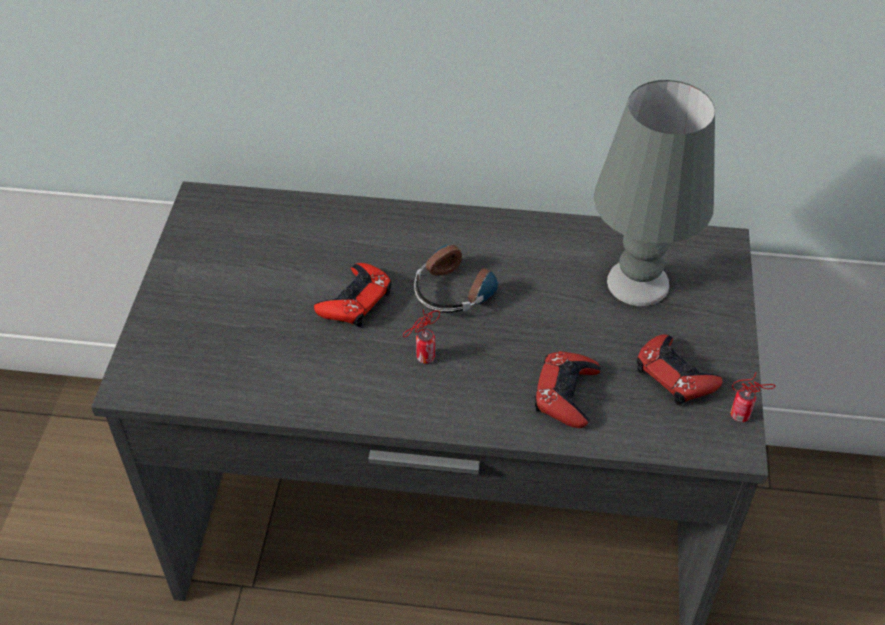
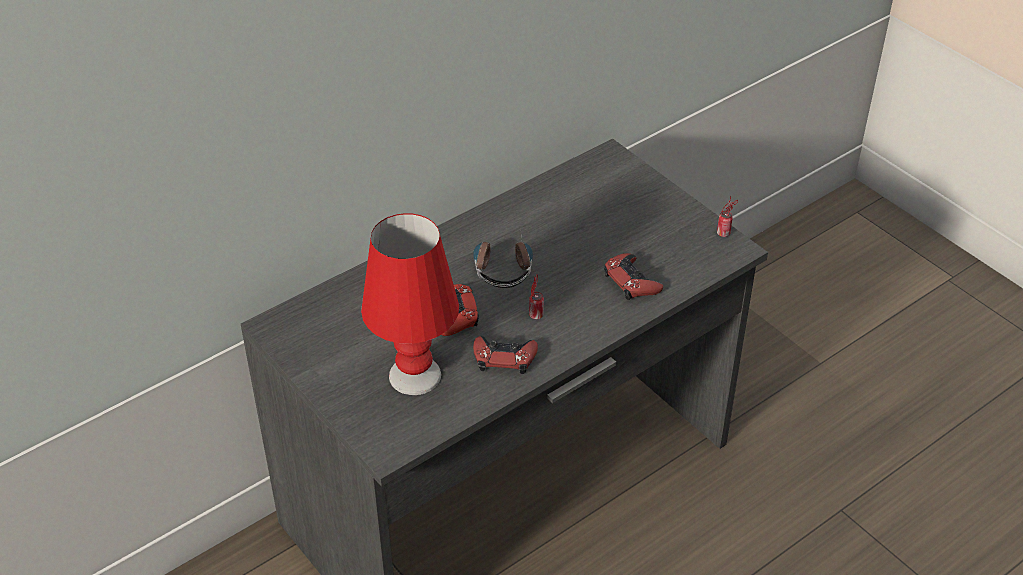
camera: 45 degrees left, 5 degrees down
(245, 333) = (415, 375): none -> red table lamp
(638, 283) = (594, 202): grey table lamp -> none
(675, 375) = (670, 235): red game controller -> red game controller (504, 358)

